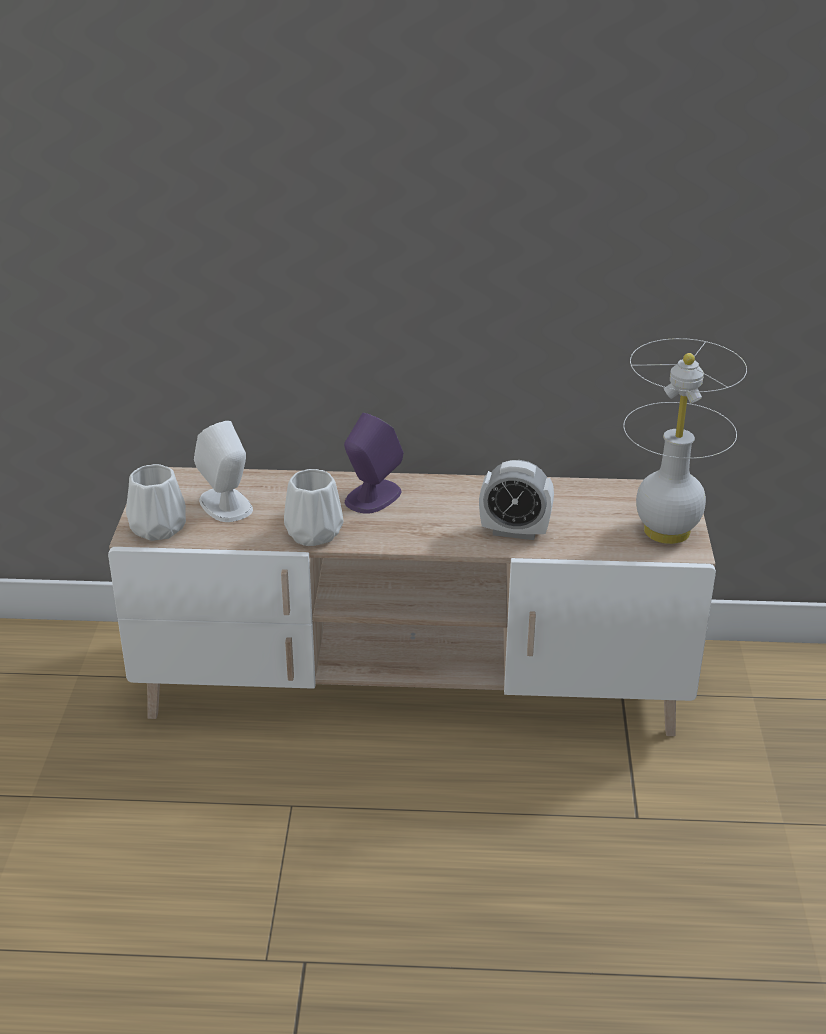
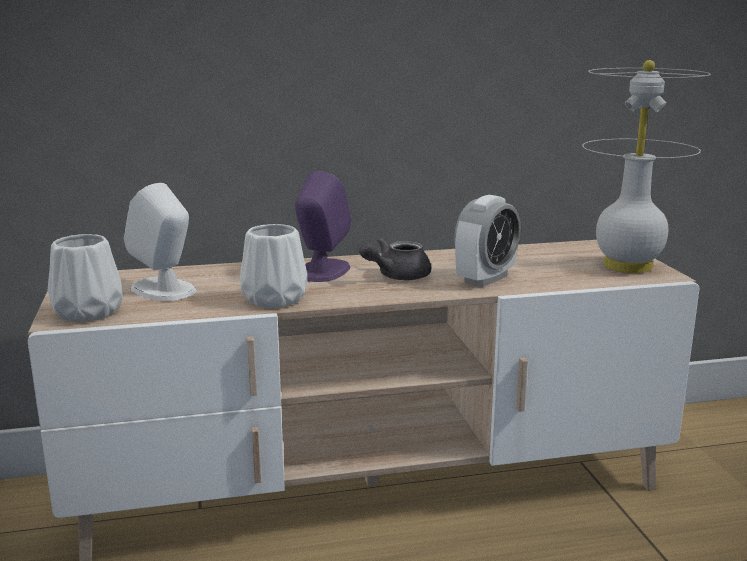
camera: 15 degrees left, 15 degrees down
(435, 515) = (396, 276): none -> grey teapot
(514, 531) = (485, 279): alarm clock -> alarm clock turned 45 degrees counterclockwise

